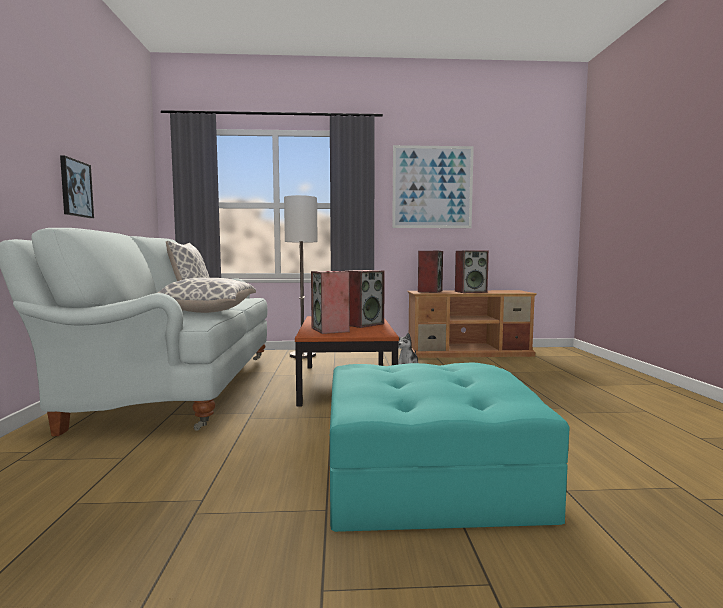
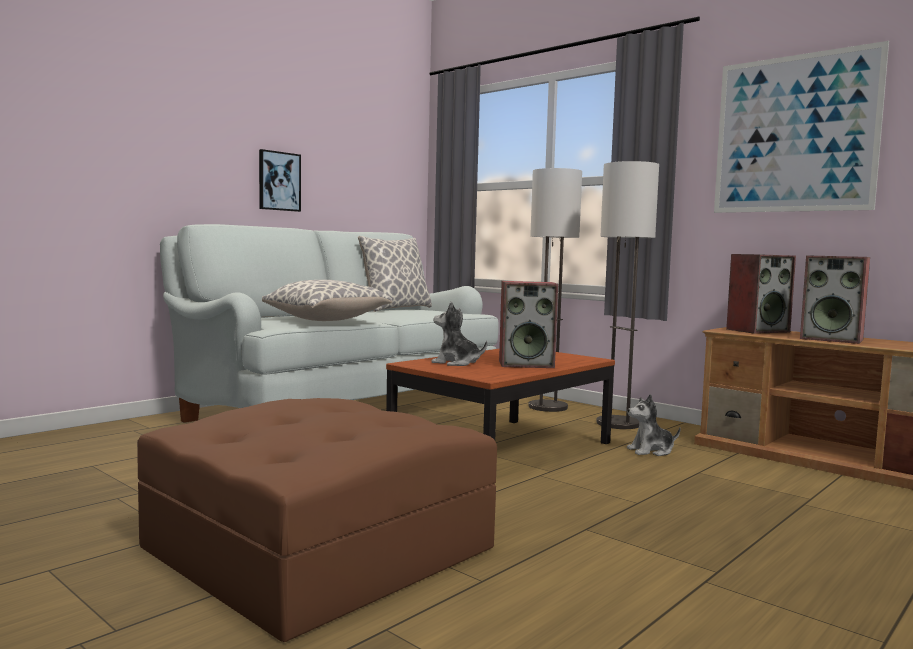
camera: 45 degrees right, 0 degrees up
(330, 330) = (456, 363): speaker -> plush toy
(359, 356) = (618, 424): none -> floor lamp
(424, 471) = (318, 547): turquoise ottoman -> brown ottoman

